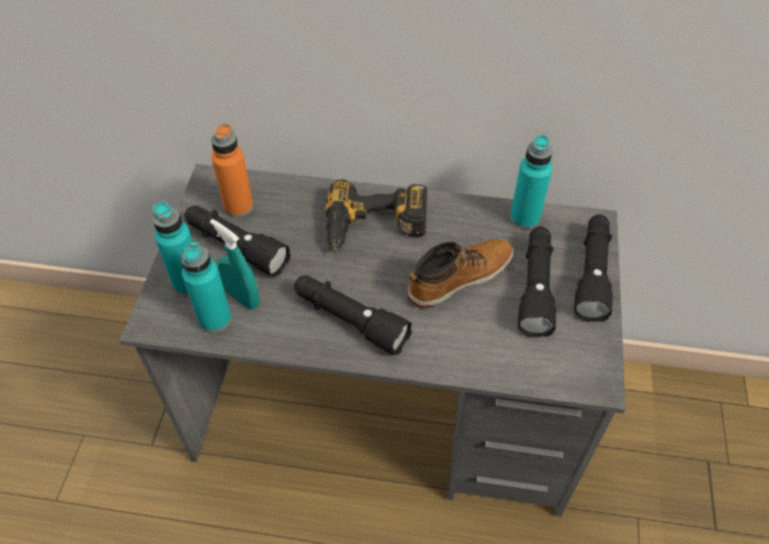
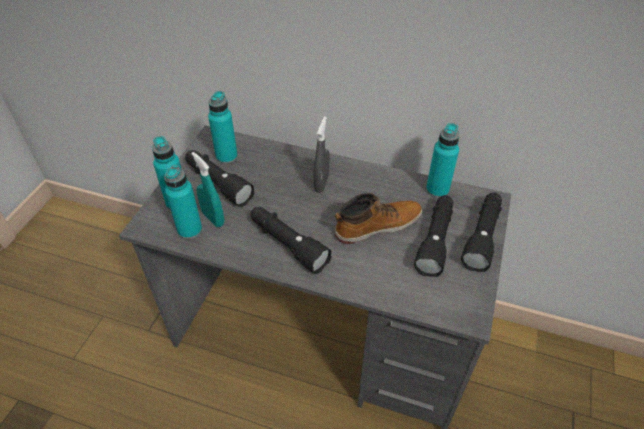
camera: 10 degrees right, 5 degrees down
(238, 207) = (226, 157): orange bottle -> turquoise bottle
(374, 229) = (321, 183): power drill -> grey spray bottle

